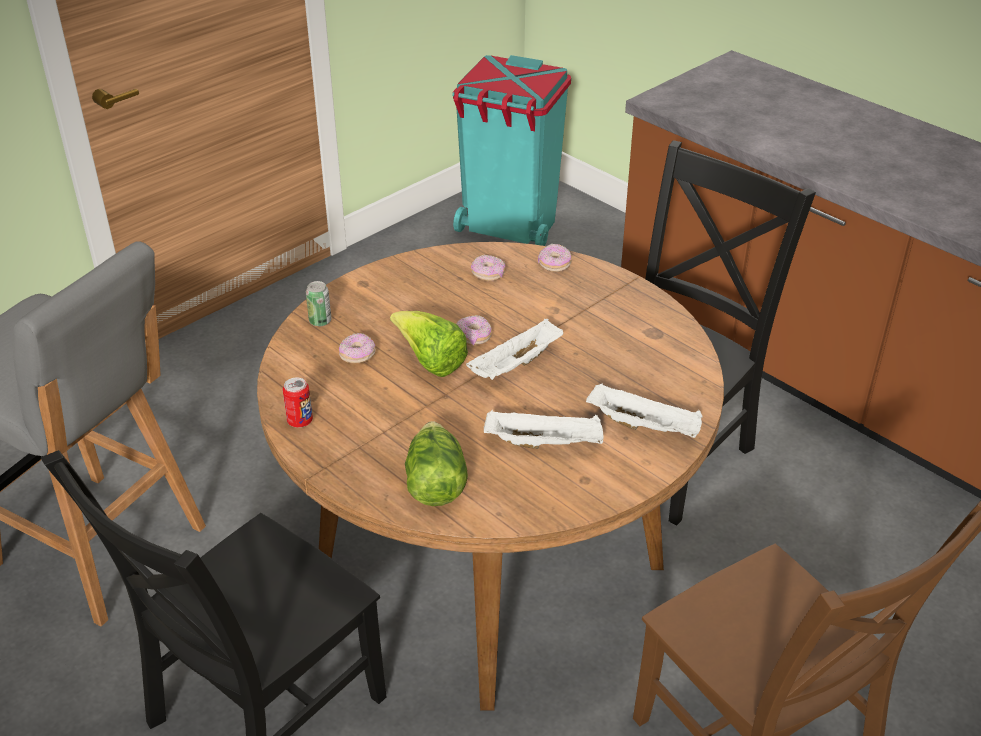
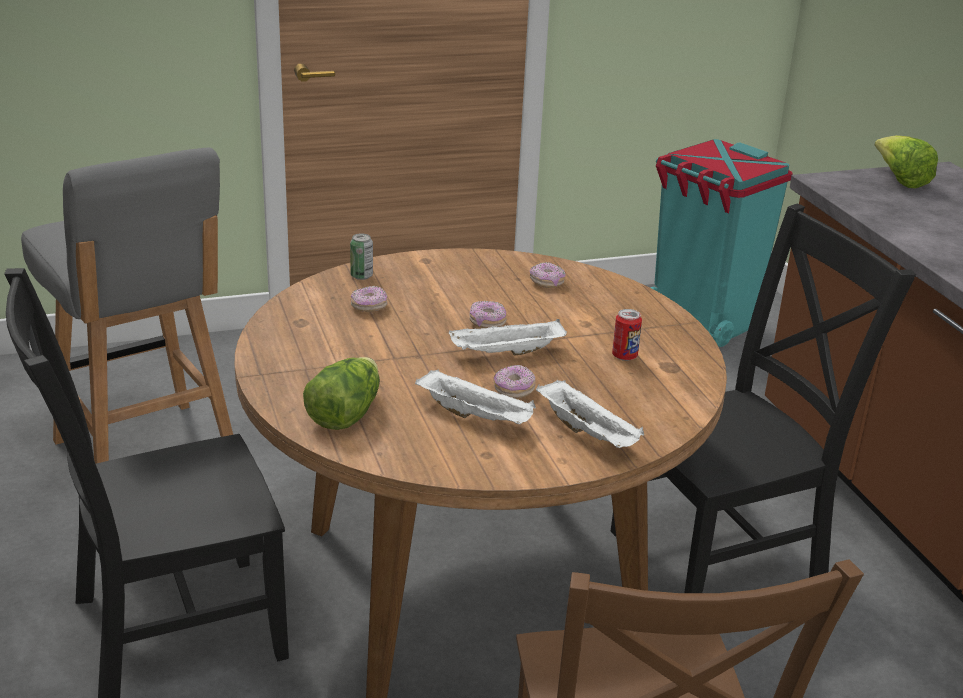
camera: 25 degrees right, 10 degrees down
(300, 421) = (273, 337): can -> can (624, 356)
(430, 361) = (429, 328): lettuce -> lettuce (900, 180)
(554, 265) = (619, 292): donut -> donut (513, 390)

